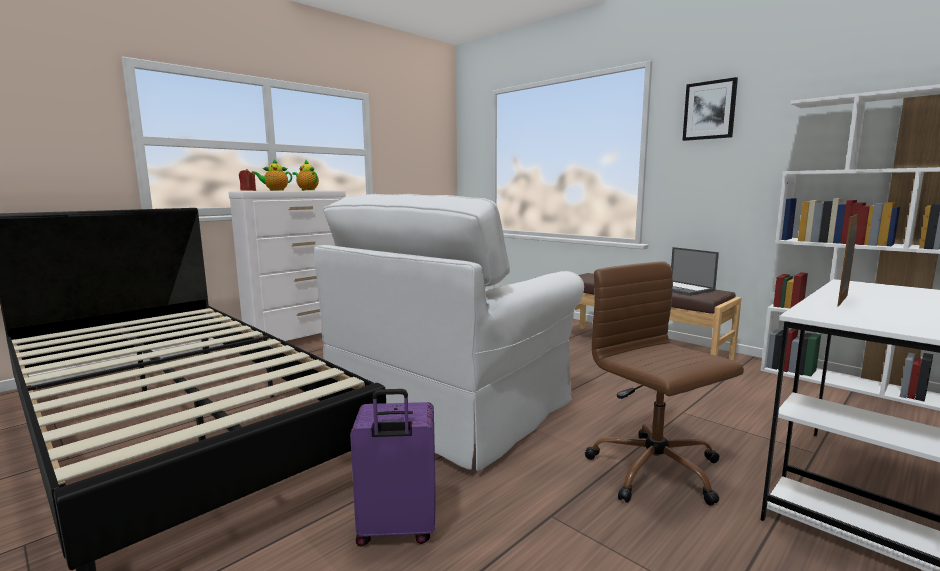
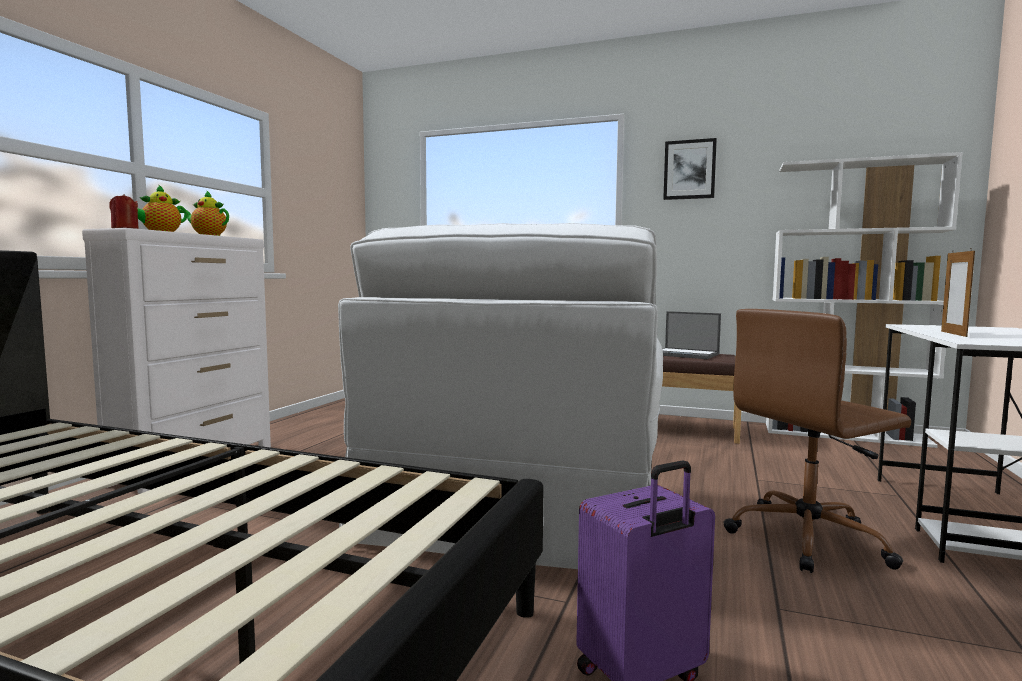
camera: 25 degrees left, 5 degrees down
(656, 471) = (809, 539): brown office chair -> brown office chair turned 60 degrees counterclockwise

